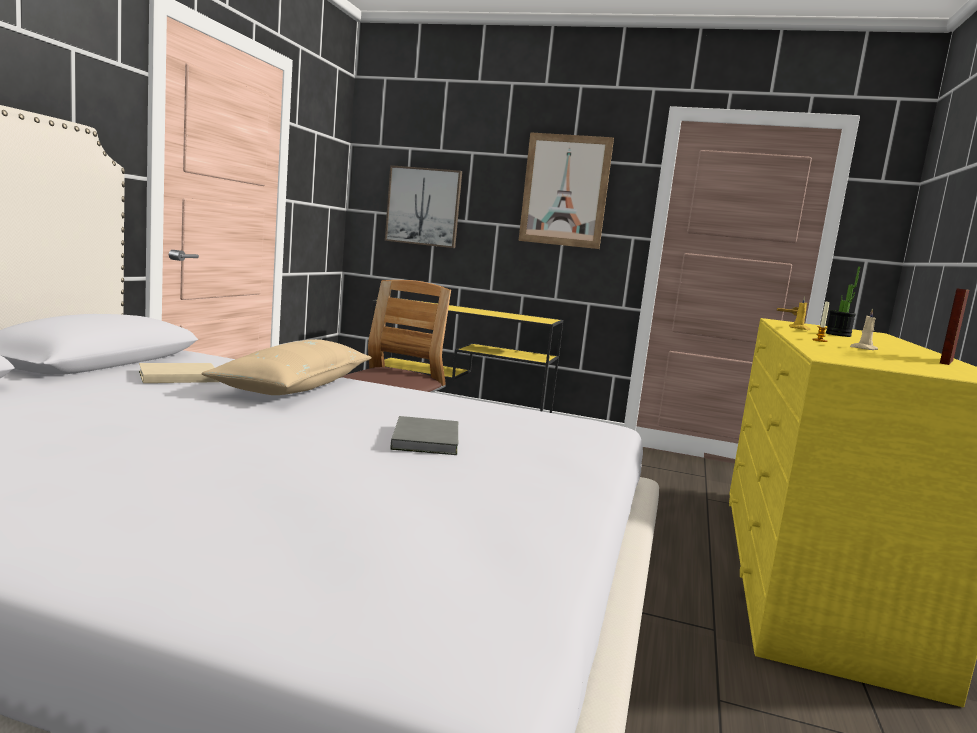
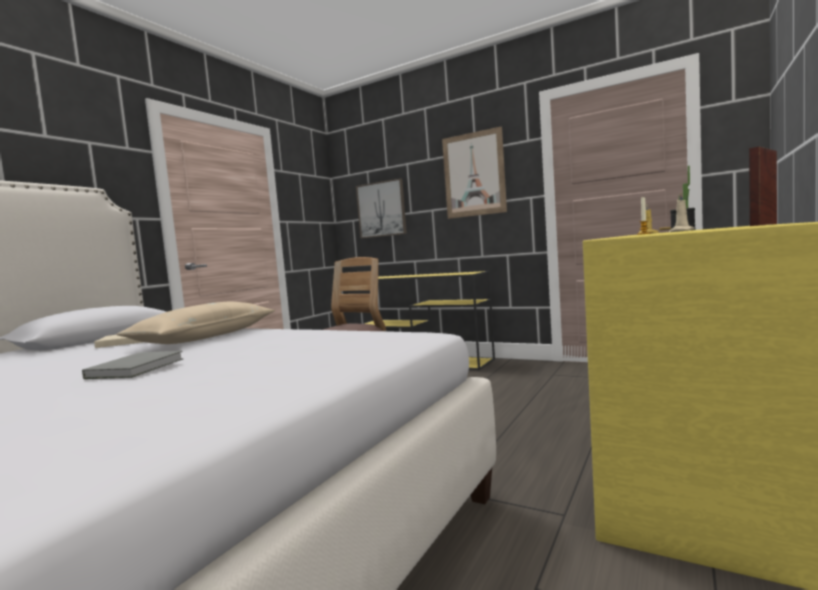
camera: 15 degrees right, 5 degrees down
(427, 439) = (240, 360): grey book -> grey book (139, 368)

